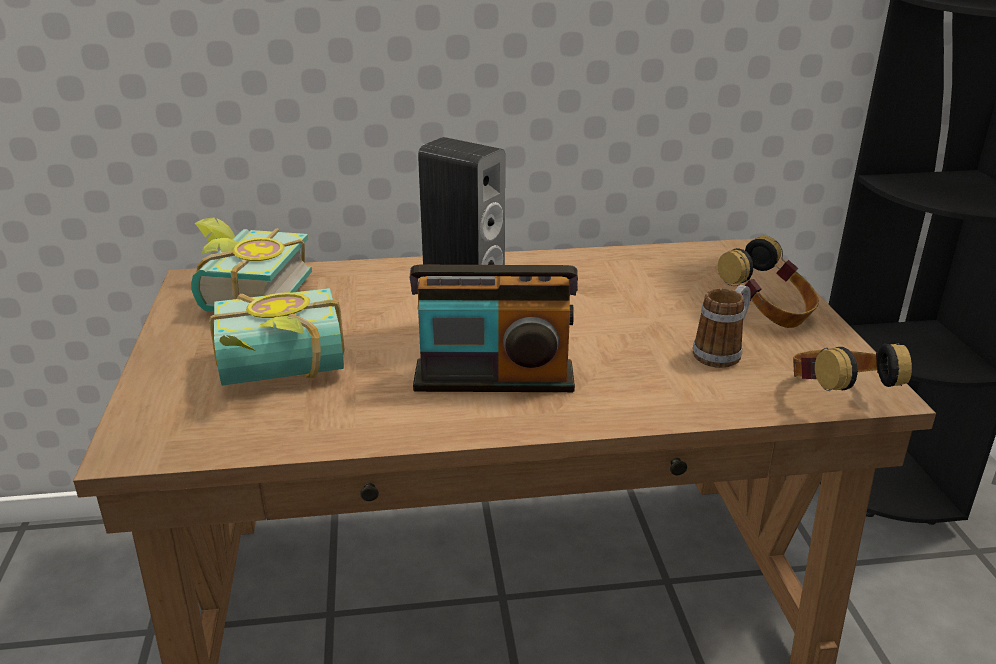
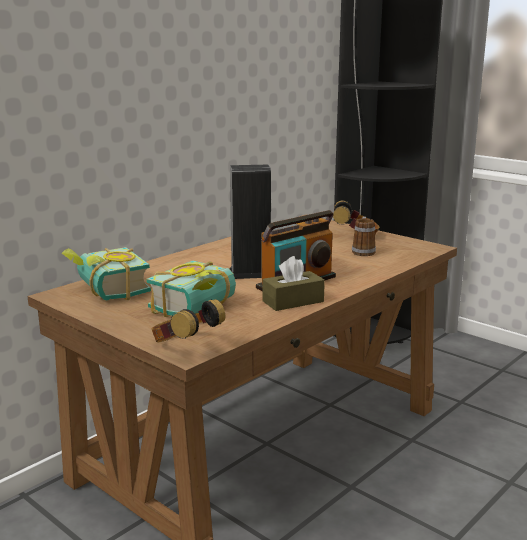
camera: 40 degrees left, 10 degrees down
(420, 416) = (293, 301): none -> brown tissue box
(836, 398) = (423, 252): headphones -> headphones (185, 347)

